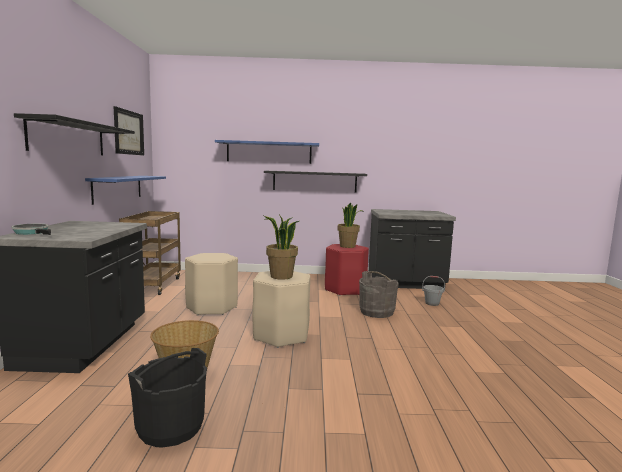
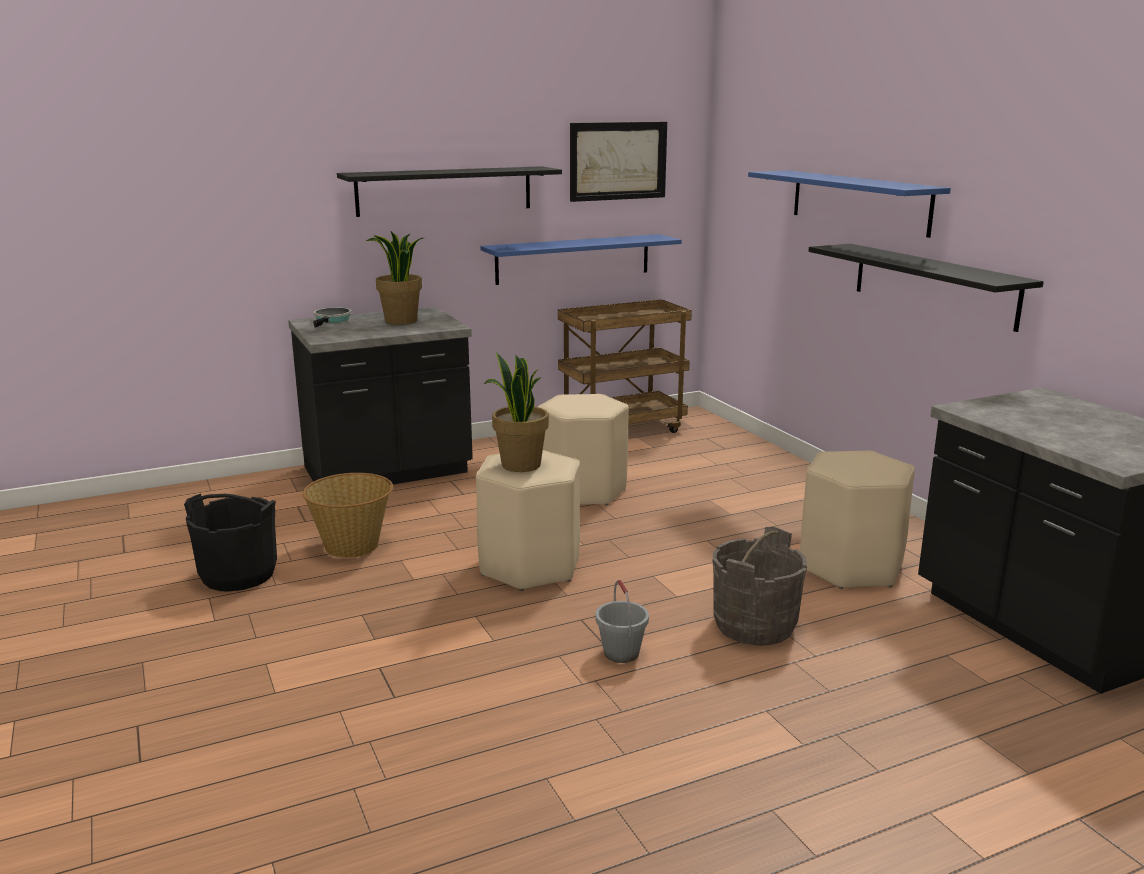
camera: 65 degrees right, 10 degrees up
(345, 290) = (850, 567): red stool -> beige stool
(348, 246) = (863, 465): potted plant -> potted plant (401, 321)
(432, 303) = (925, 686): grey bucket -> grey bucket (621, 653)

